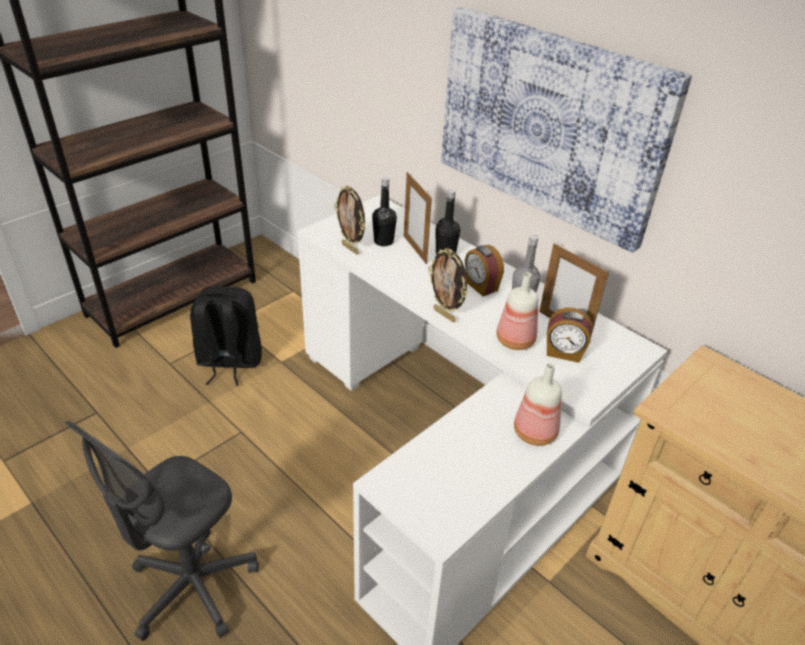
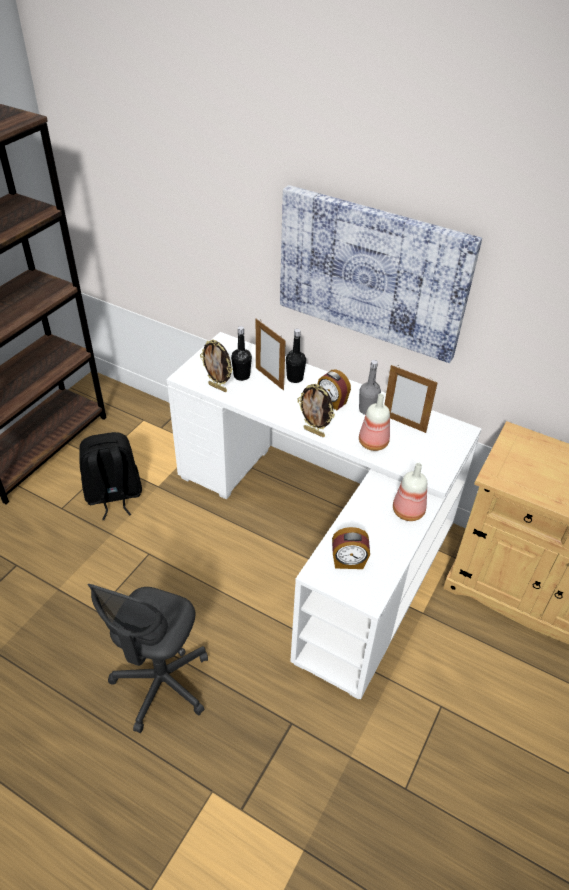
camera: 15 degrees left, 5 degrees up
(563, 353) = (411, 445): alarm clock -> alarm clock (348, 562)

